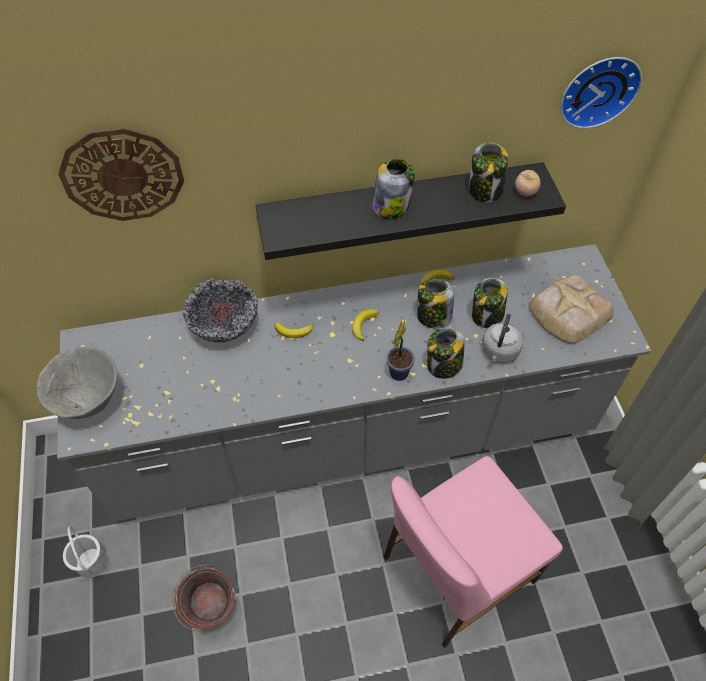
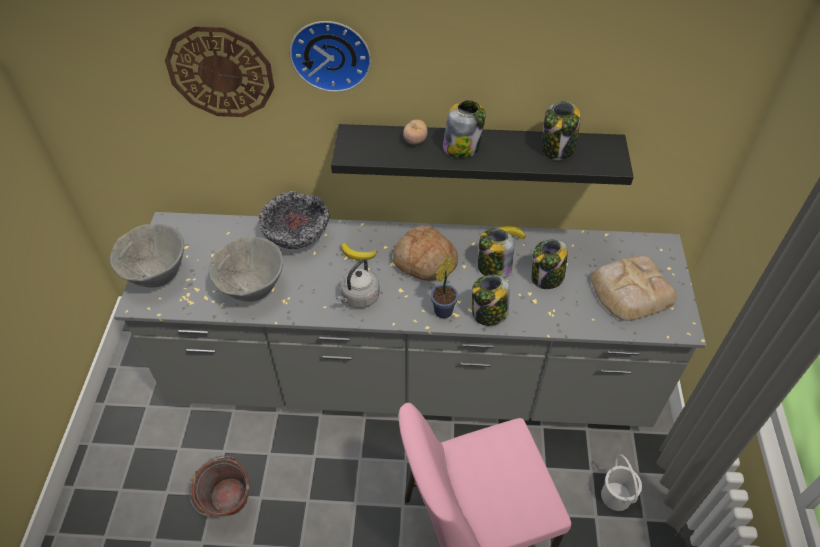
camera: 15 degrees right, 5 degrees down
(90, 563) = (137, 435): white bucket -> white bucket (615, 496)
(198, 394) = (253, 290): none -> grey bowl
(363, 325) = (424, 261): banana -> bread
(499, 352) = (548, 313): grey kettle -> grey kettle (359, 298)
(525, 191) = (597, 157): tomato -> tomato (415, 141)
(598, 89) = (682, 67): wall clock -> wall clock (331, 53)

